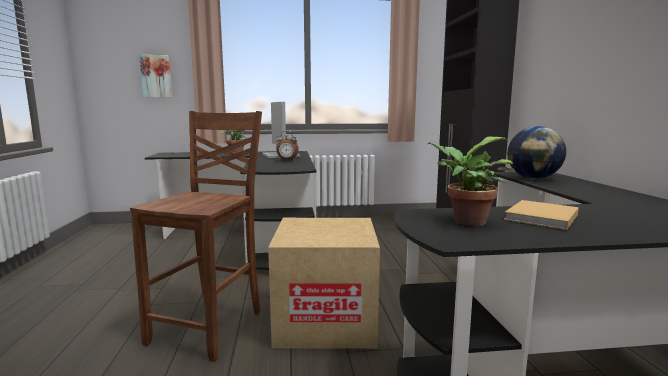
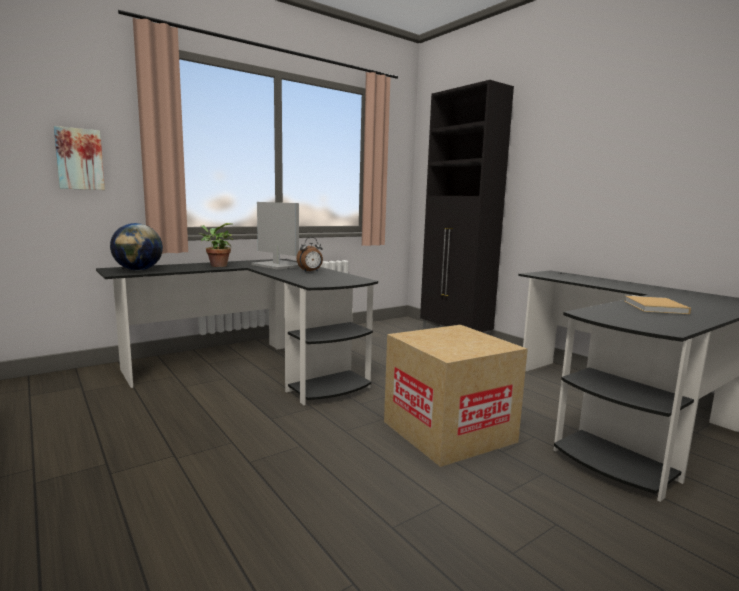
camera: 30 degrees left, 0 degrees up
(210, 327) = (355, 465): brown chair -> none
(465, 221) = (630, 315): potted plant -> none
(533, 178) = (562, 277): globe -> globe (138, 270)

